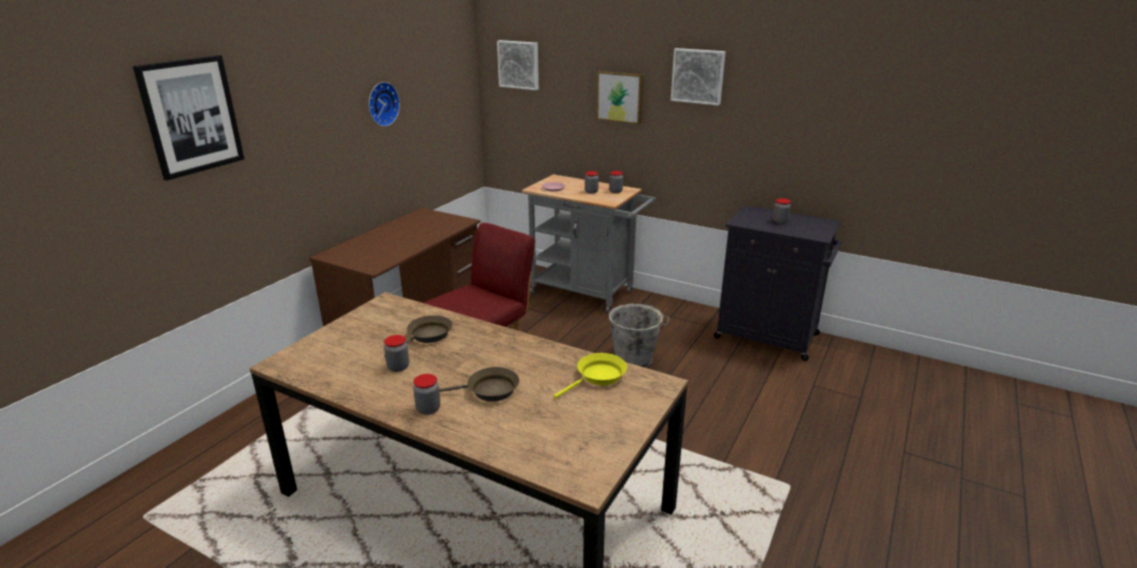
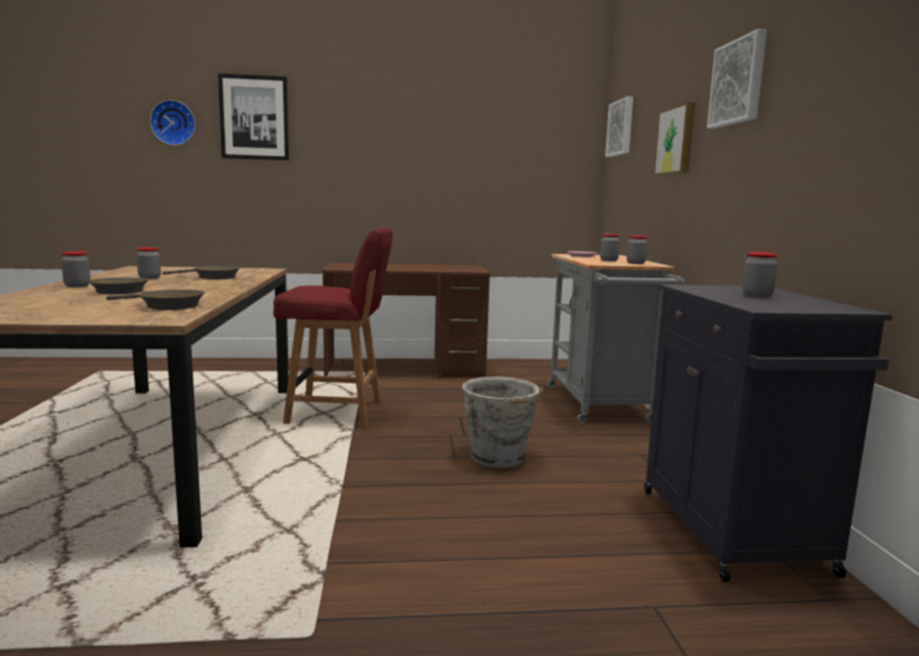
camera: 55 degrees right, 15 degrees down
(381, 104) = (449, 150): wall clock -> wall clock (174, 123)
(598, 377) = (167, 306): yellow frying pan -> brown frying pan

